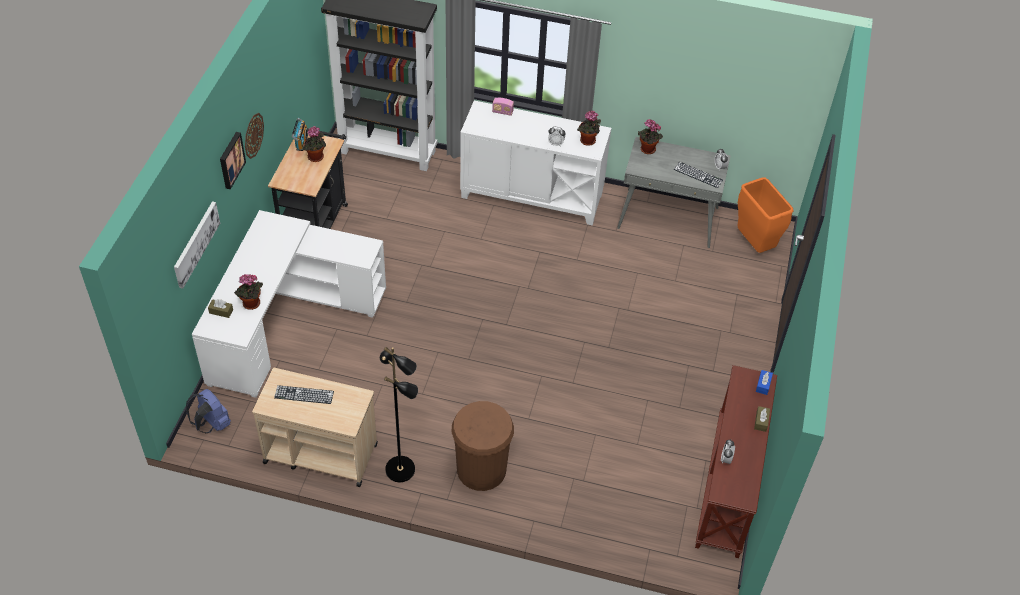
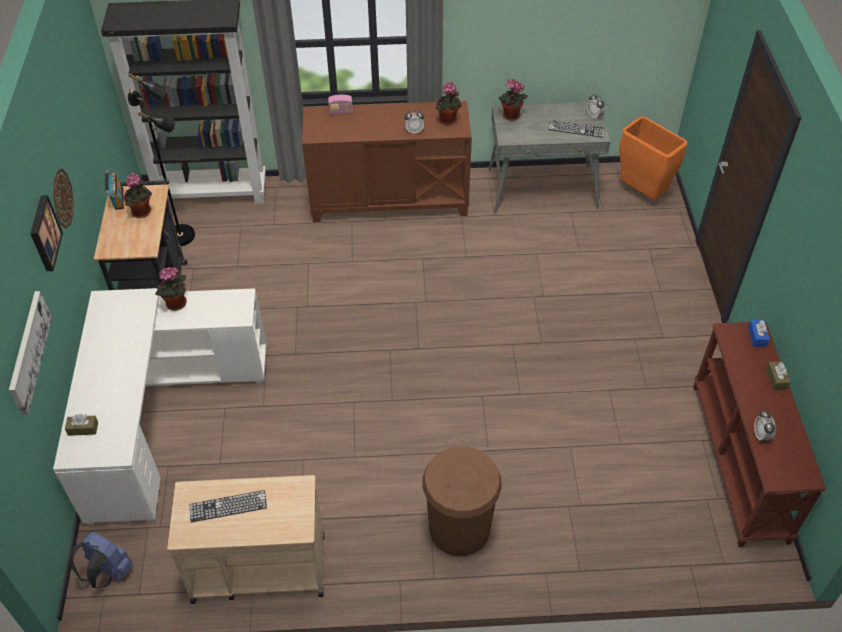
camera: 15 degrees left, 0 degrees up
(251, 305) = (119, 409): potted plant -> potted plant (176, 305)
(401, 469) = (364, 557): black floor lamp -> black floor lamp (181, 235)
(532, 195) = (389, 200): white cabinet -> brown cabinet

